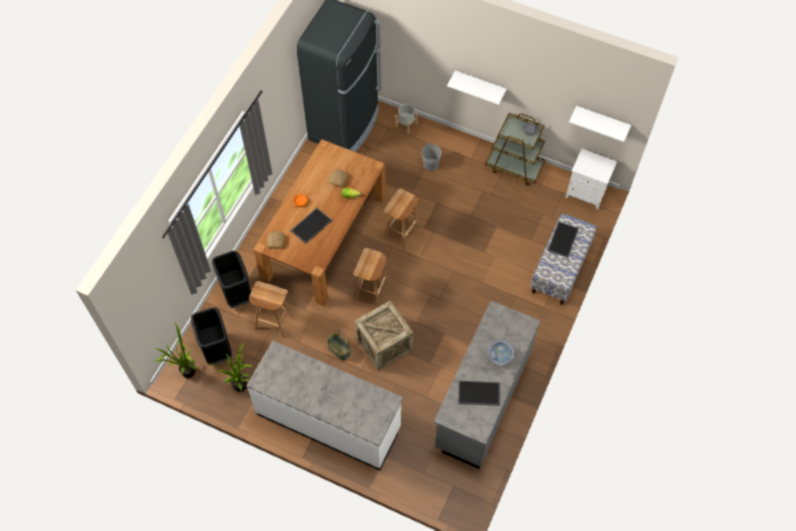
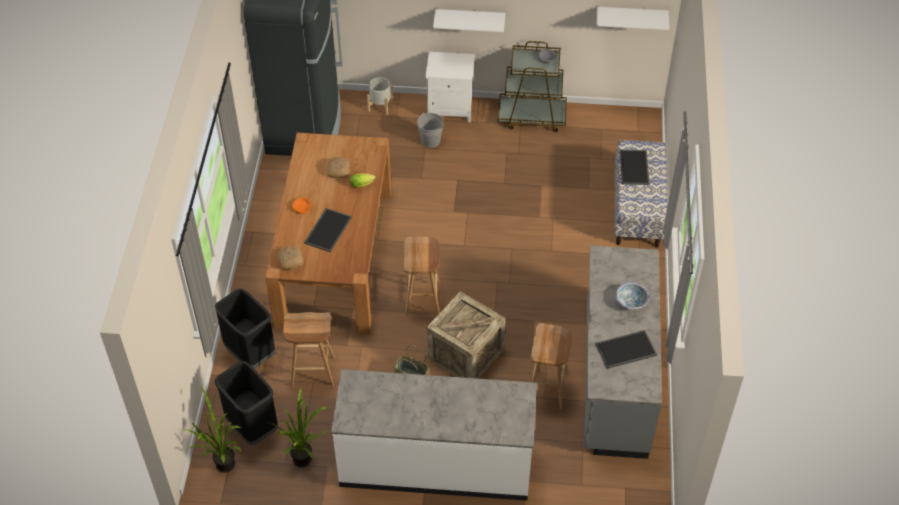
camera: 20 degrees left, 10 degrees down
(401, 234) = (430, 225): brown stool -> brown stool (547, 389)
(587, 193) = (629, 121): white nightstand -> white nightstand (451, 108)

